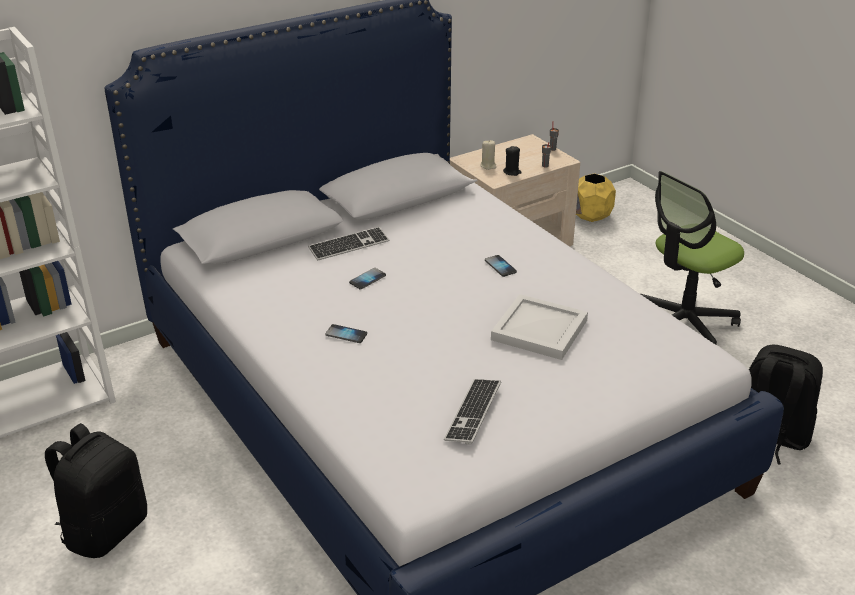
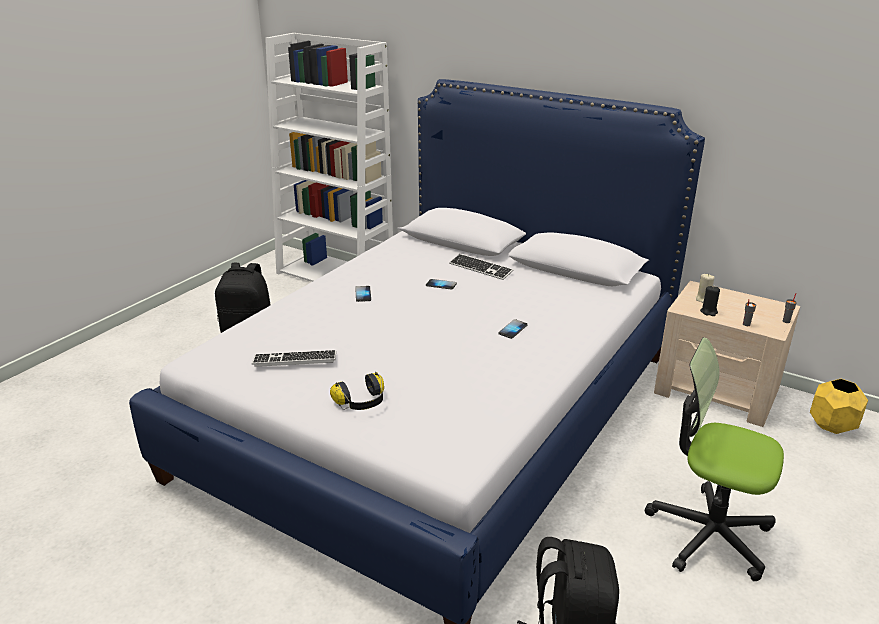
camera: 65 degrees right, 5 degrees down
(537, 330) = (430, 365): white tray -> none
(584, 387) = (362, 403): none -> headphones

